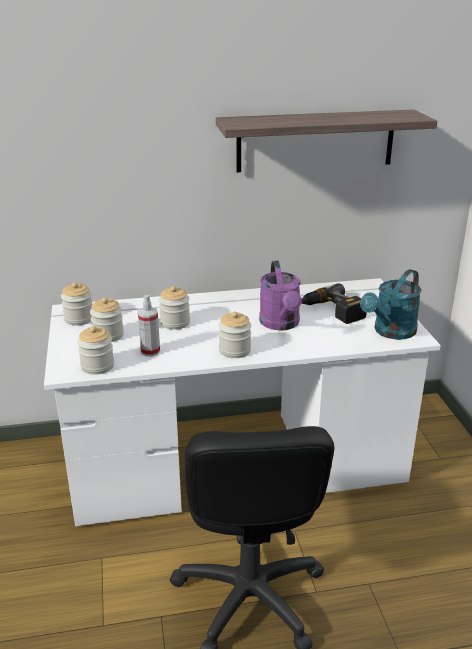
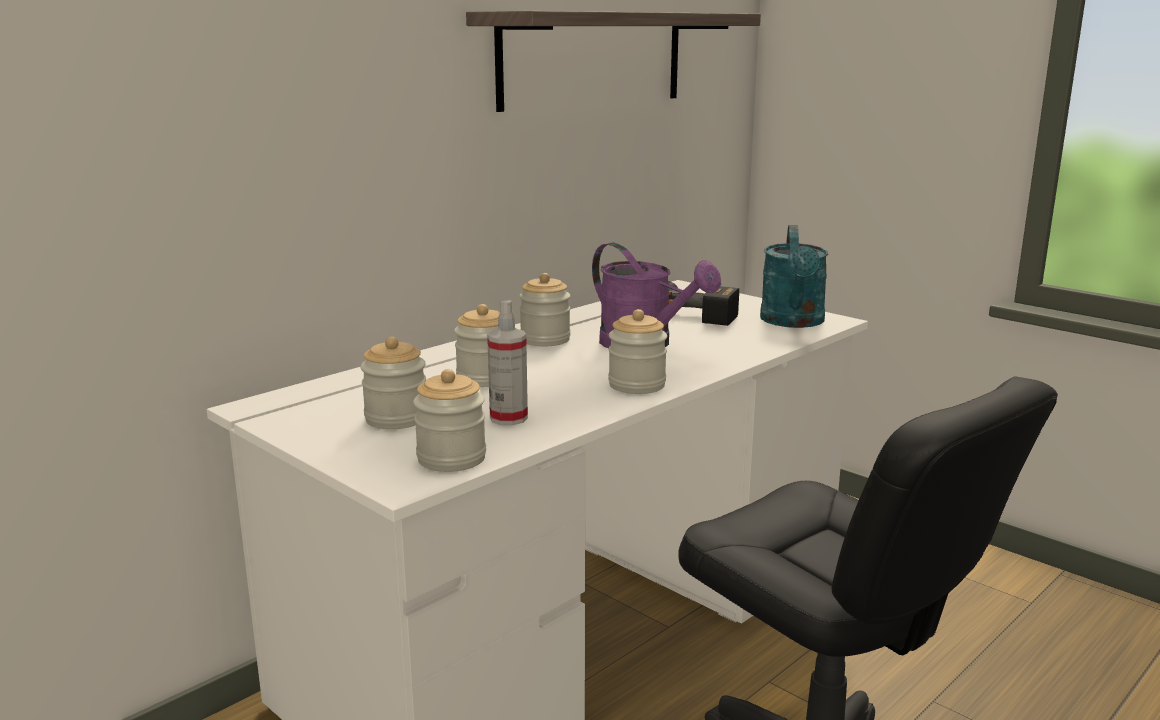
camera: 35 degrees left, 10 degrees down
(79, 319) = (300, 412): jar -> jar (545, 339)

